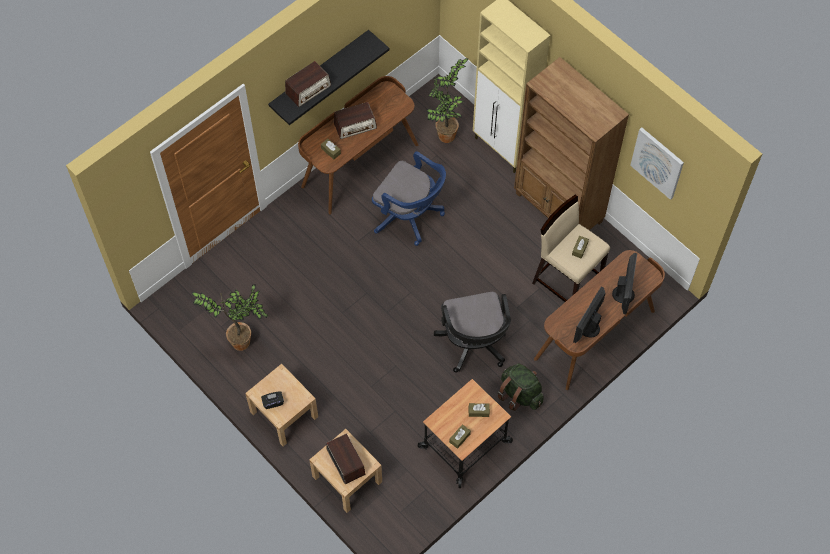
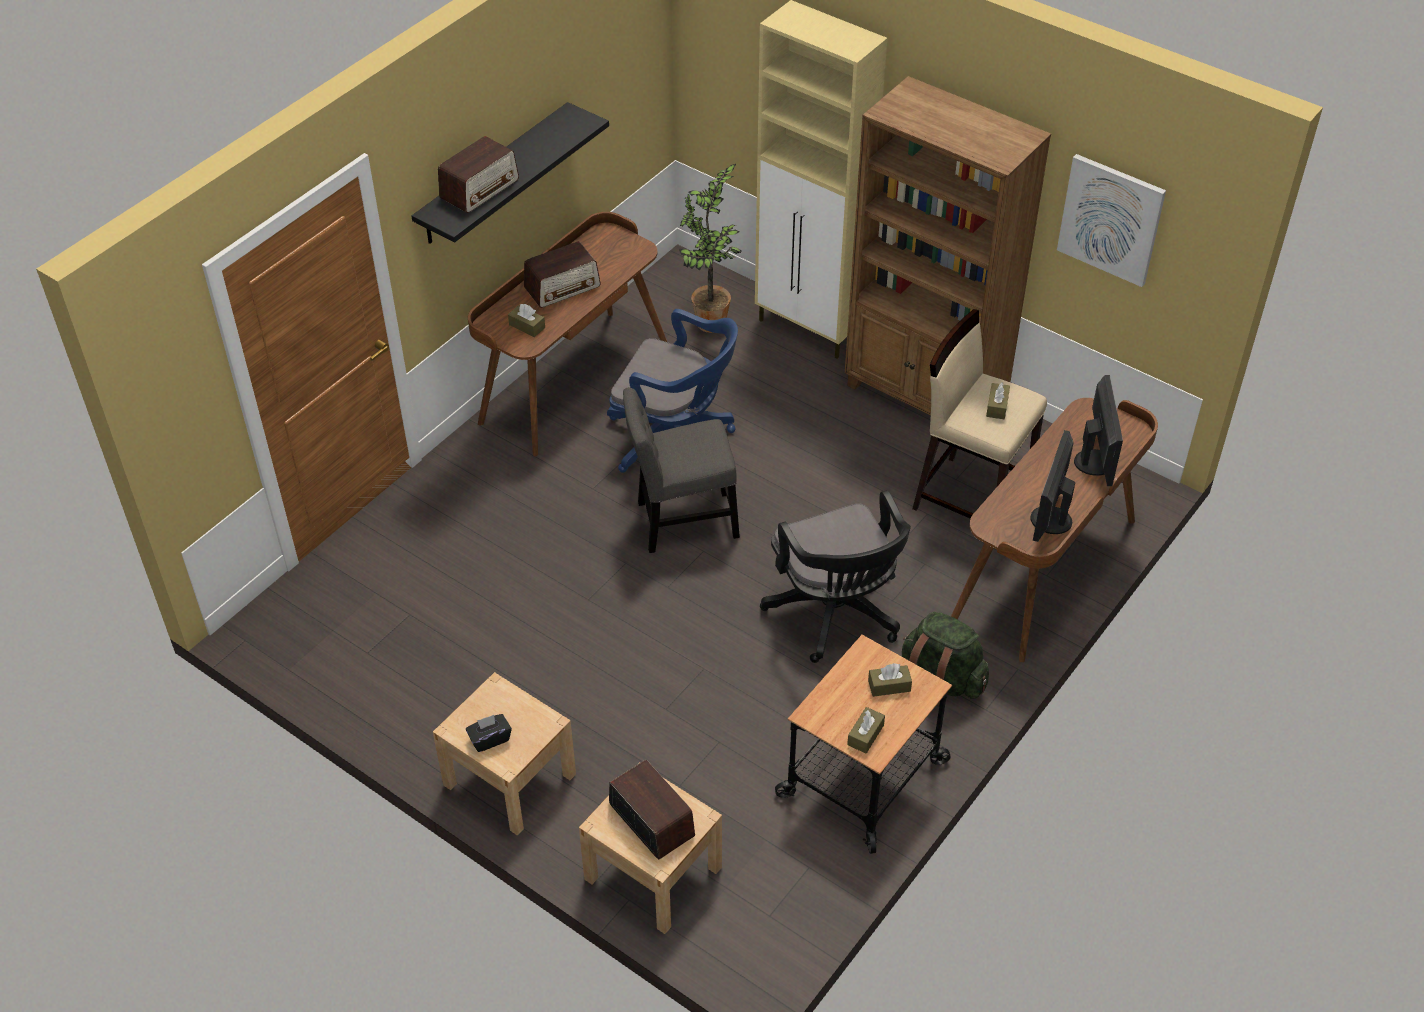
camera: 10 degrees left, 15 degrees down
(243, 341) = (412, 670): potted plant -> none
(402, 271) = (681, 521): none -> grey chair

